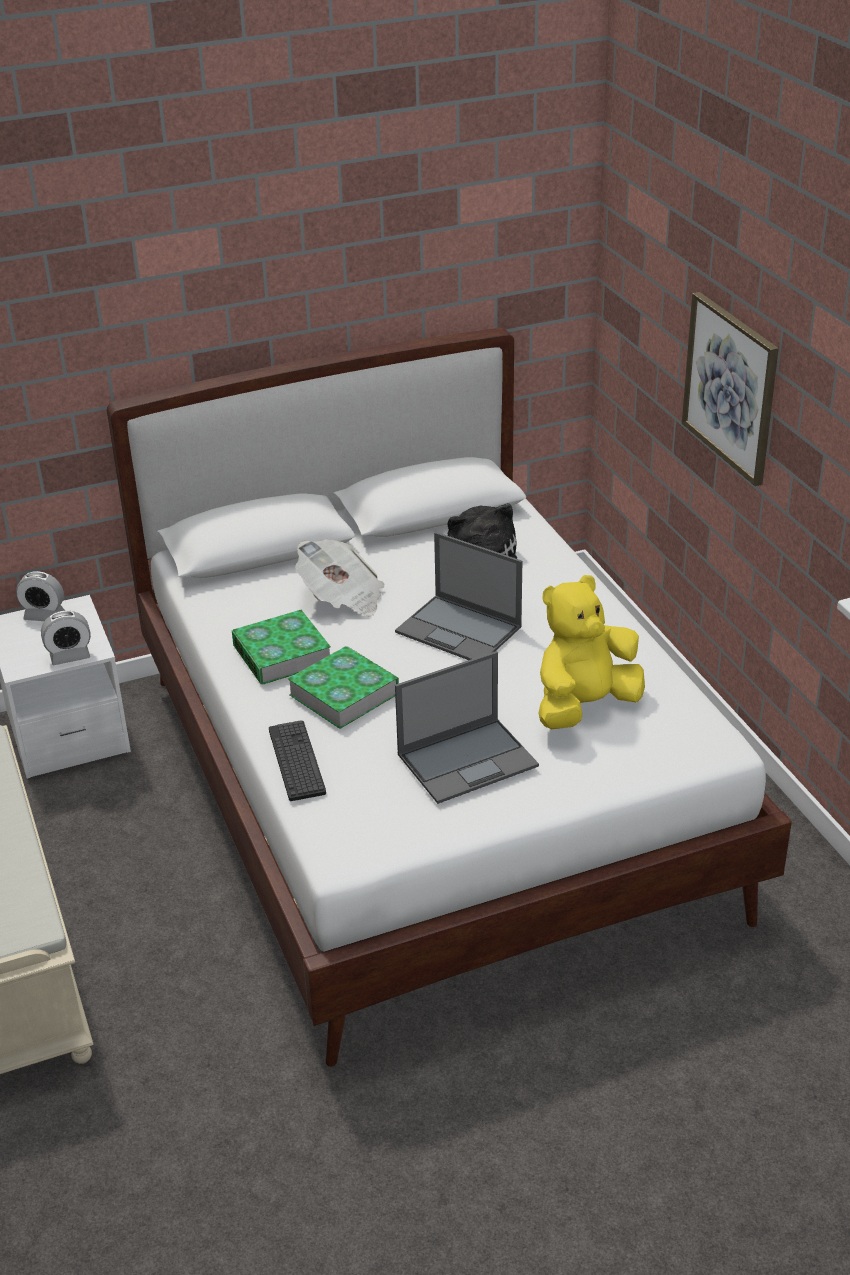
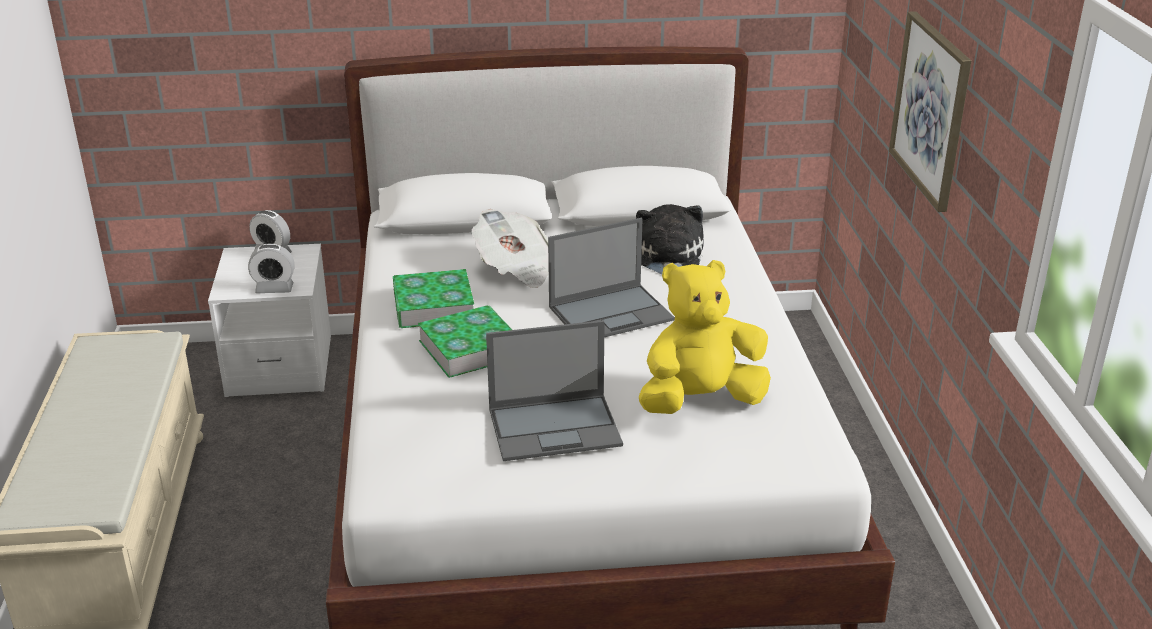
camera: 15 degrees right, 5 degrees down
(296, 761) = (392, 398): keyboard -> none
(460, 630) = (612, 313): laptop -> laptop turned 75 degrees counterclockwise

